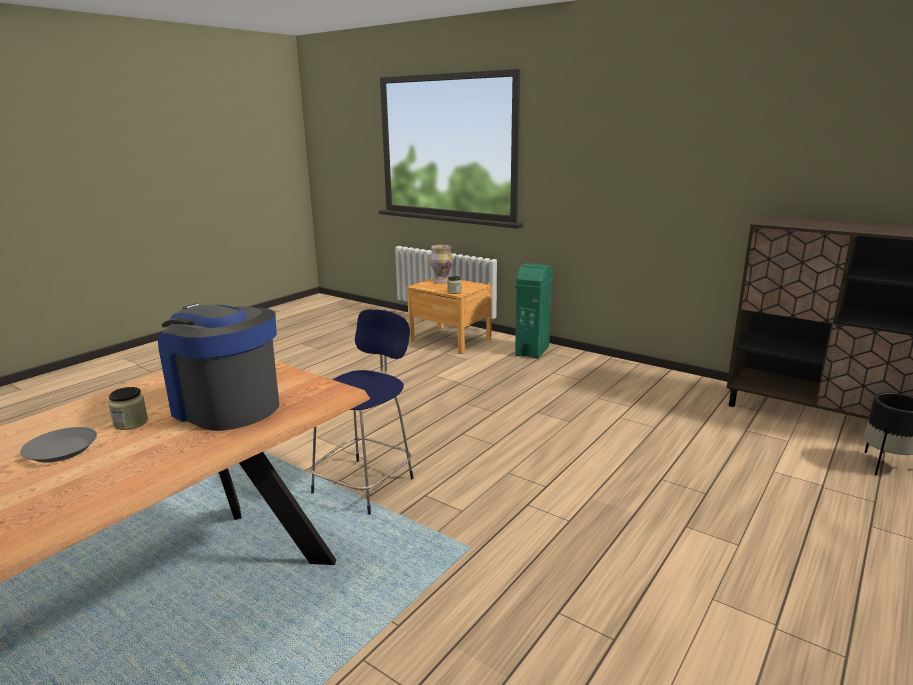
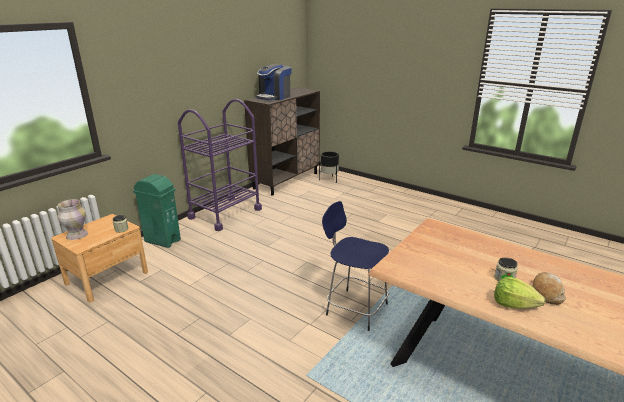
camera: 90 degrees left, 5 degrees up
(62, 450) = (547, 292): grey plate -> bread
(70, 418) = (513, 305): none -> lettuce
(226, 406) = (467, 252): coffee machine -> coffee machine (274, 97)
(628, 376) = (225, 213): none -> purple cart

